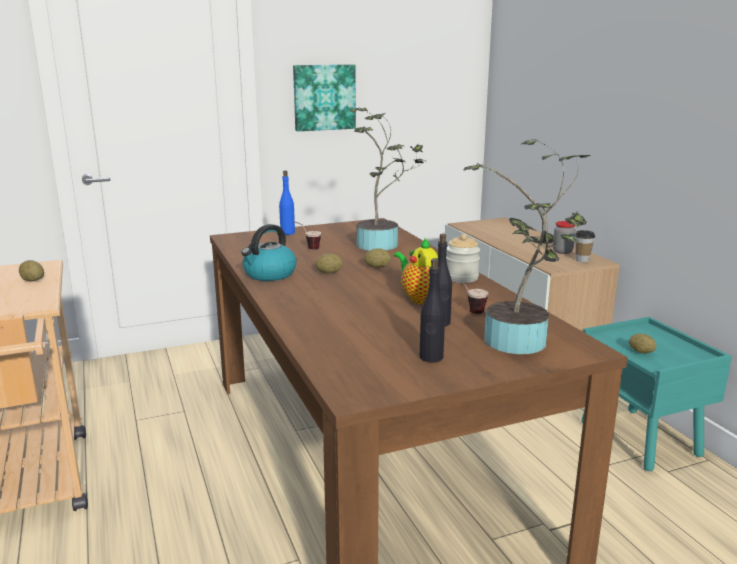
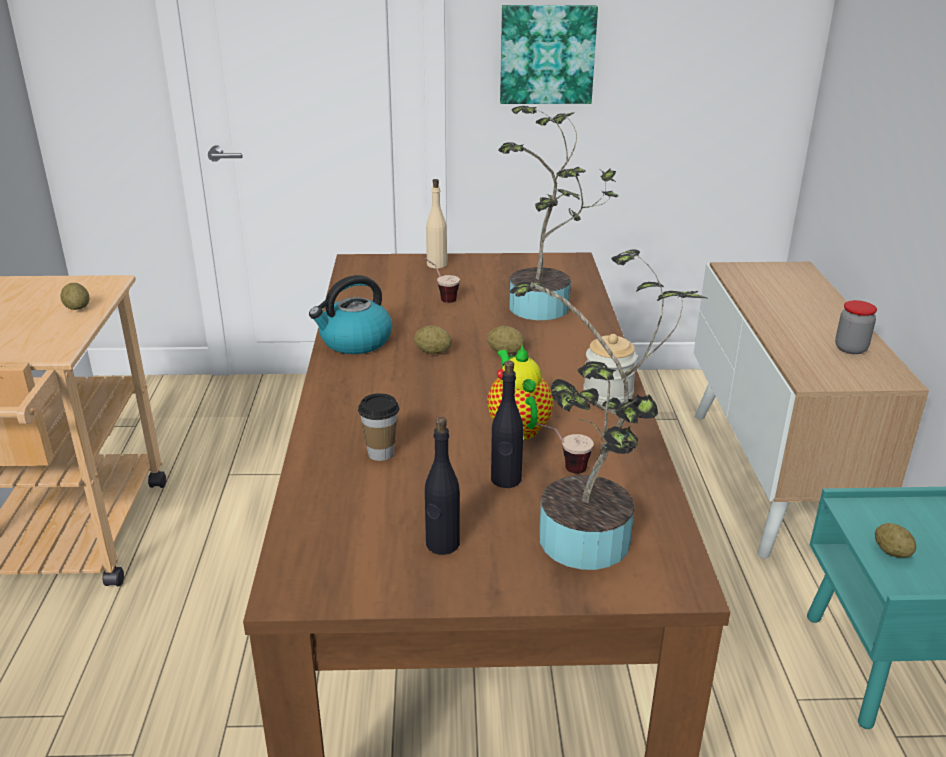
camera: 20 degrees right, 10 degrees up
(287, 233) = (436, 264): blue bottle -> beige bottle
(582, 260) = (869, 372): cup -> cup (381, 453)

